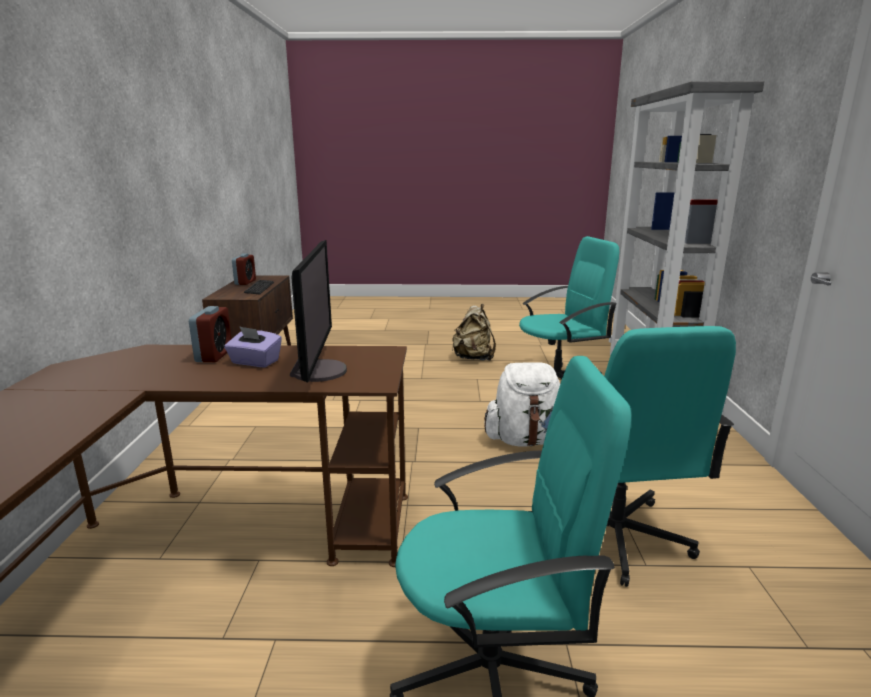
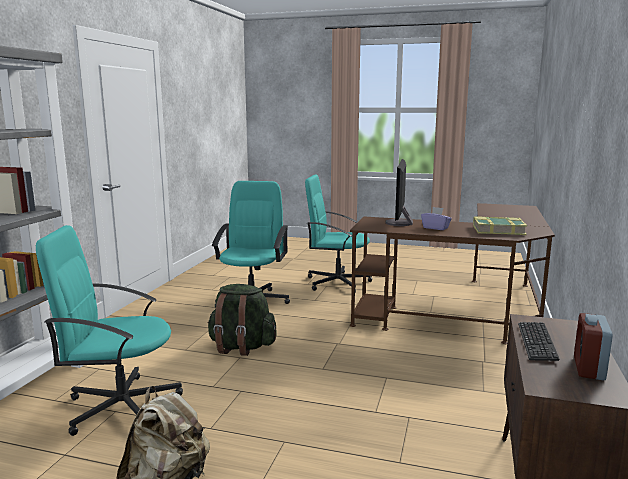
camera: 165 degrees left, 5 degrees down
(142, 365) = (498, 230): none -> book
(214, 355) = (463, 232): alarm clock -> none
(526, 440) = (241, 347): white backpack -> green backpack

